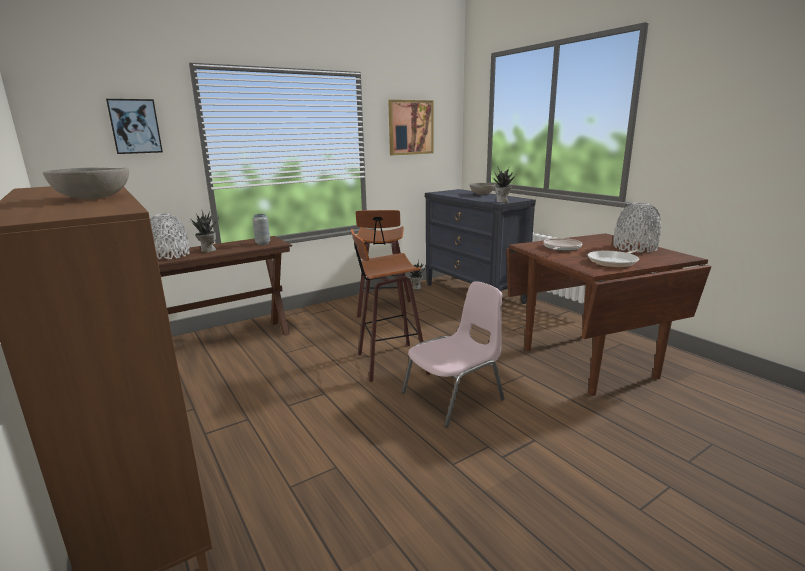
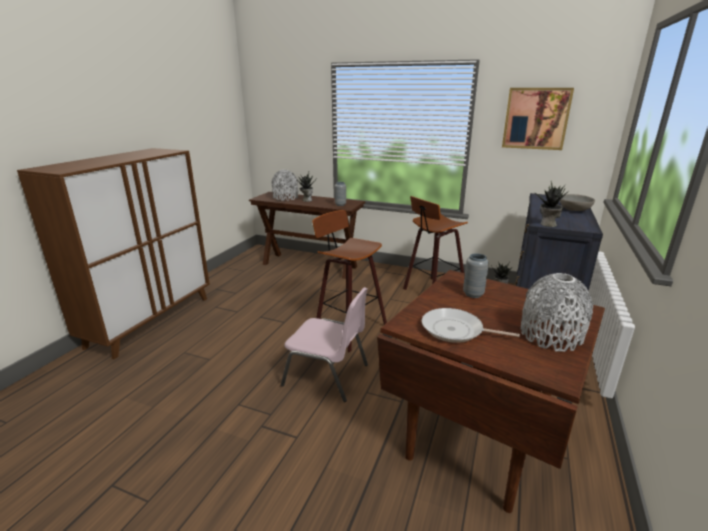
camera: 55 degrees right, 5 degrees up
(94, 198) = (109, 161): grey bowl -> none
(135, 126) = (295, 109): picture -> none
(561, 248) = (473, 294): frying pan -> grey vase

